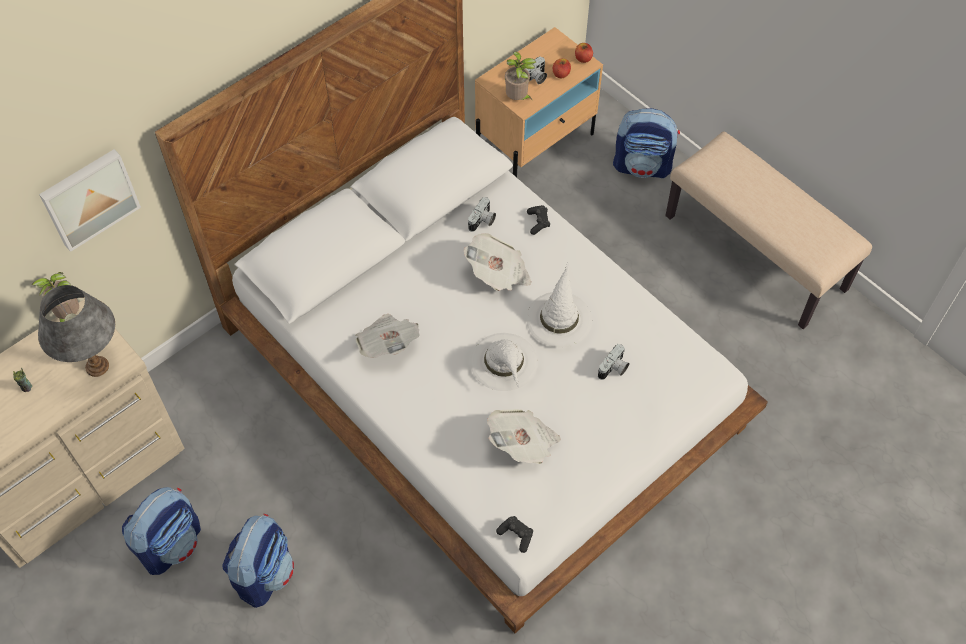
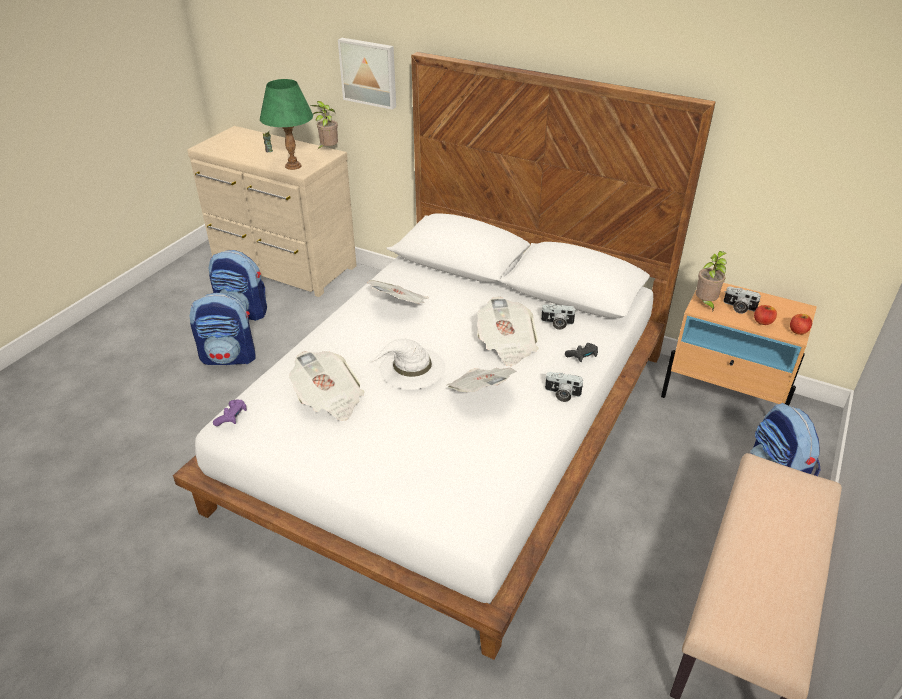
camera: 70 degrees right, 20 degrees down
(97, 367) = (293, 166): grey table lamp -> green table lamp
(516, 535) = (232, 417): black game controller -> purple game controller
(559, 318) = (480, 392): white hat -> newspaper
(614, 369) = (441, 444): camera -> camera (562, 394)

